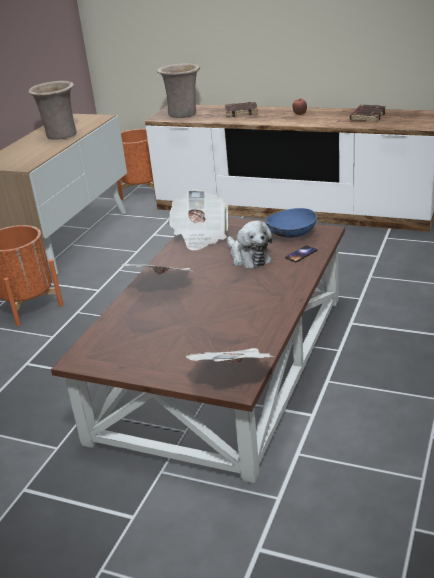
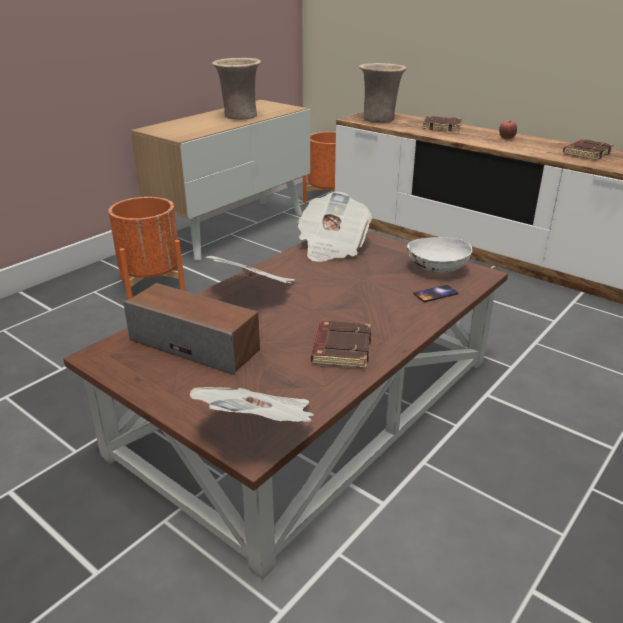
camera: 15 degrees right, 0 degrees up
(146, 333) = (195, 344): none -> speaker
(248, 257) = (371, 283): plush toy -> none
(255, 309) = (340, 349): none -> brown book
(292, 235) = (437, 269): blue bowl -> white bowl

